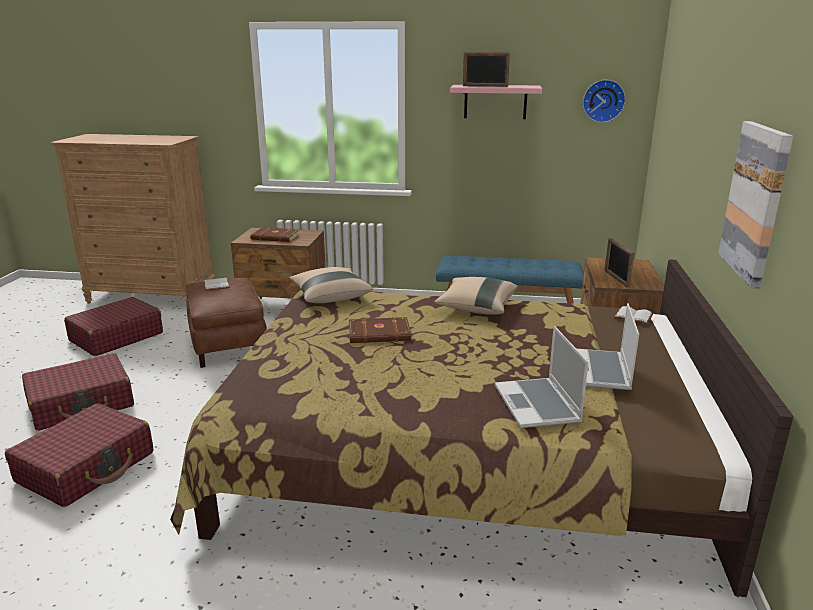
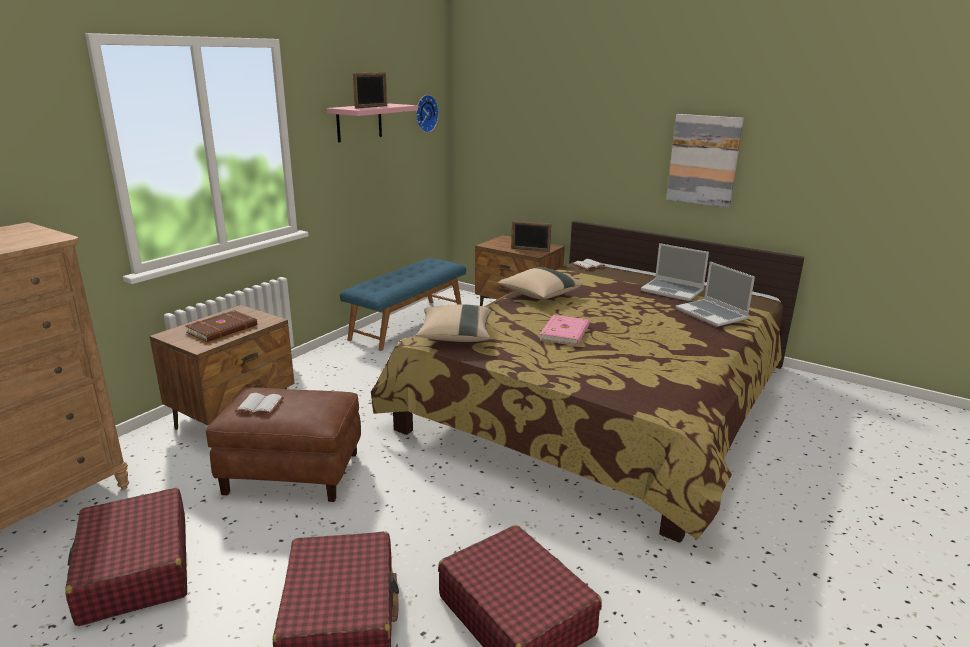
camera: 65 degrees left, 0 degrees up
(379, 334) = (566, 333): brown book -> pink book
(538, 405) = (712, 314): laptop -> laptop turned 45 degrees clockwise

